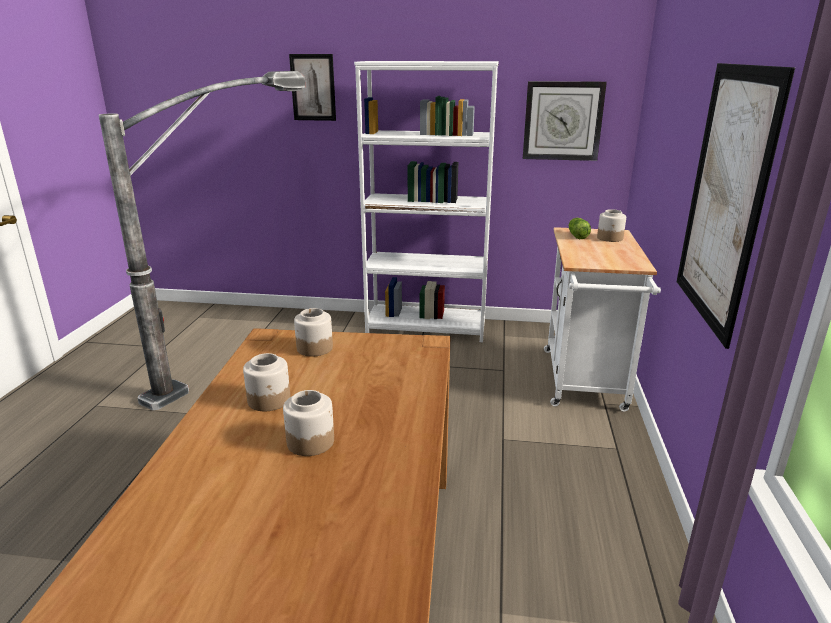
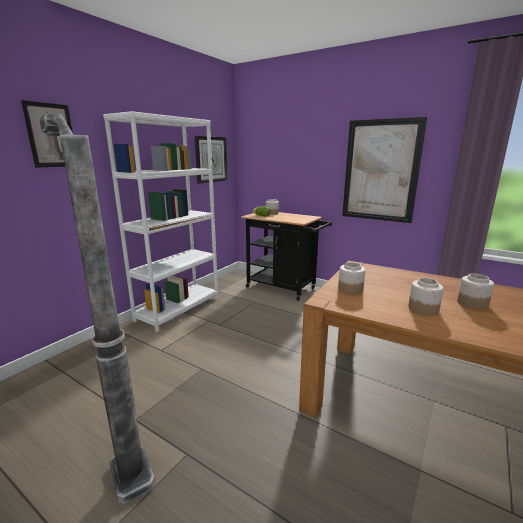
camera: 65 degrees left, 5 degrees down
(584, 383) = (284, 288): white cart -> black cart

